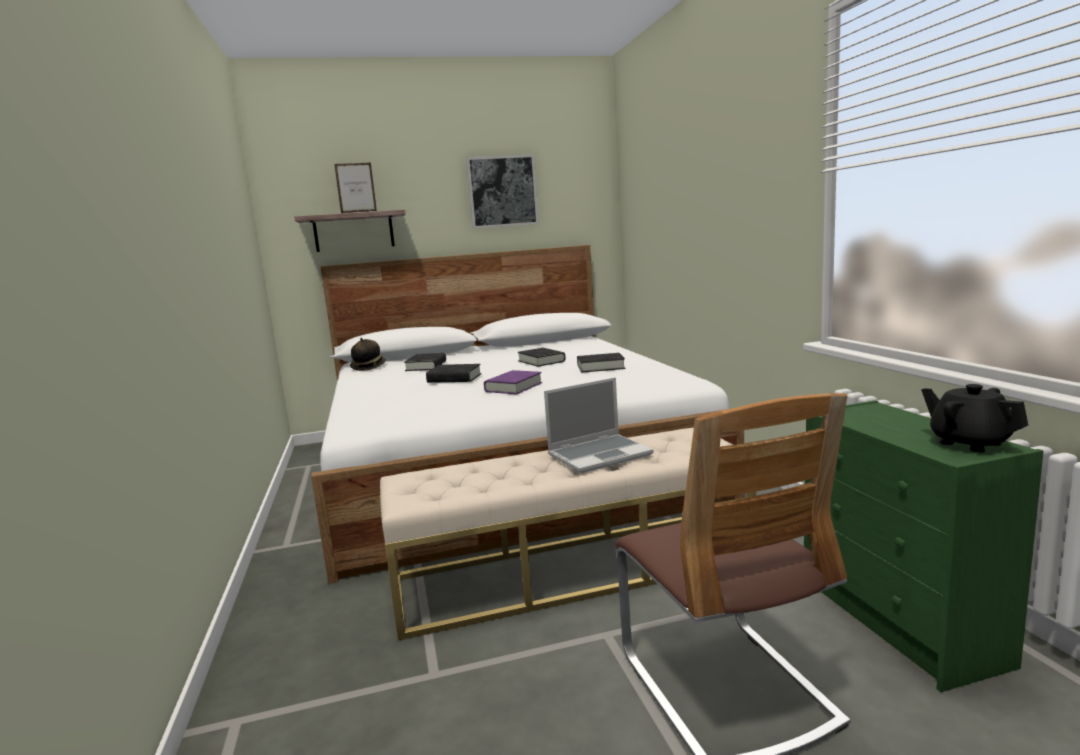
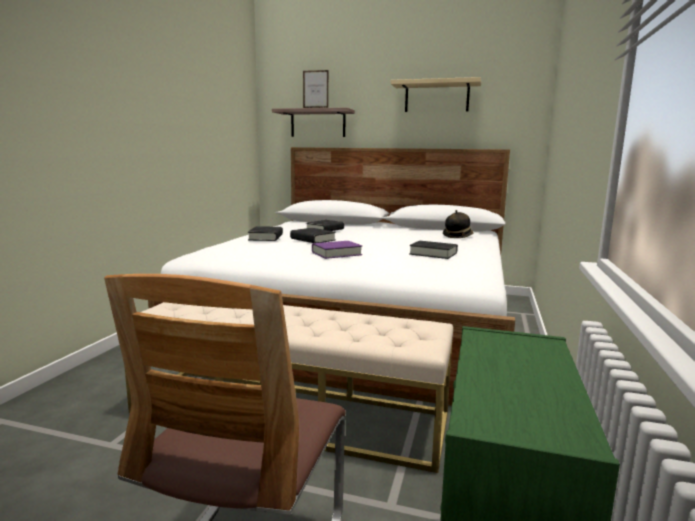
camera: 30 degrees right, 0 degrees up
(368, 367) = (295, 224): hat -> hat (457, 236)
(502, 191) = (436, 97): picture -> beige shelf
(541, 361) = (402, 241): black book -> black book (266, 237)
(600, 454) = (321, 321): laptop -> none
(969, 443) = (538, 415): black teapot -> none

